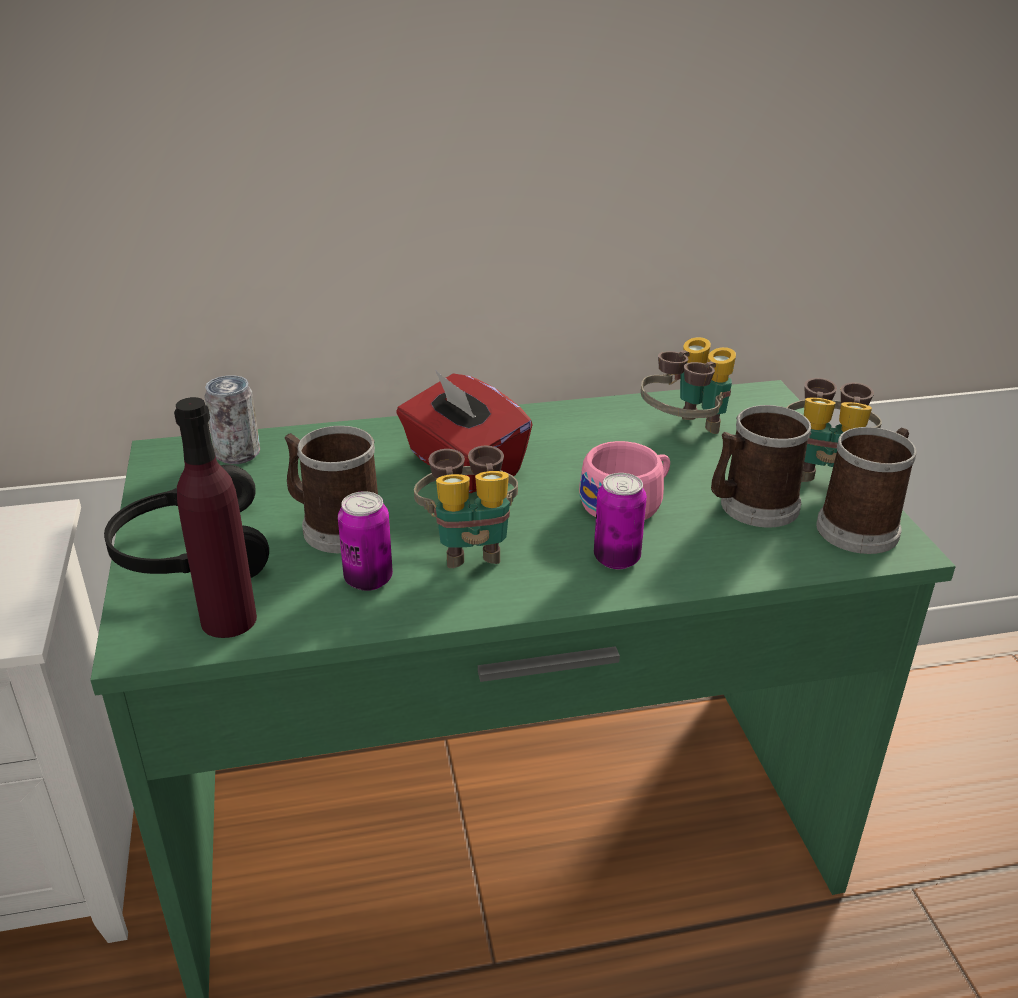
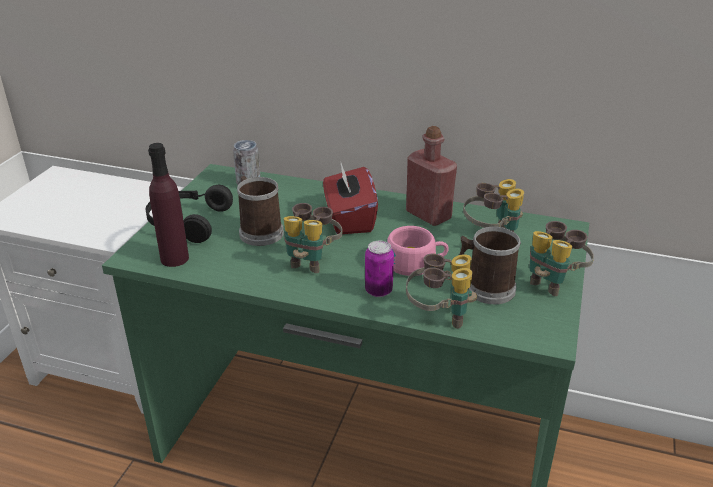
camera: 30 degrees right, 0 degrees up
(368, 579) = (249, 260): can -> none
(571, 427) = (428, 215): none -> red bottle
(737, 567) = (439, 316): none -> binoculars
(862, 526) = (540, 320): mug -> none

